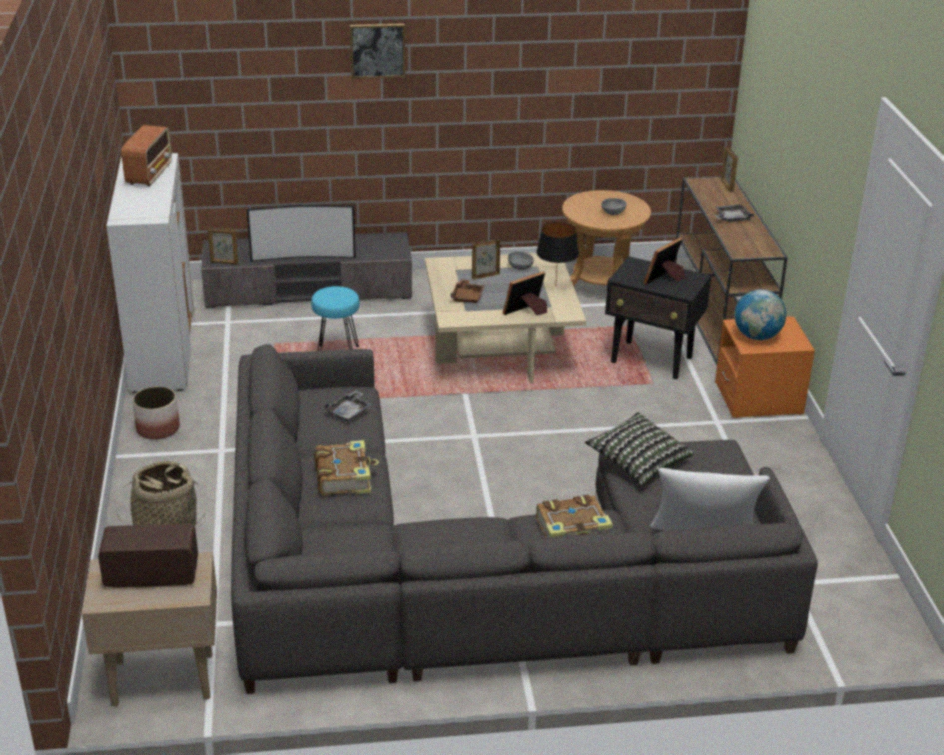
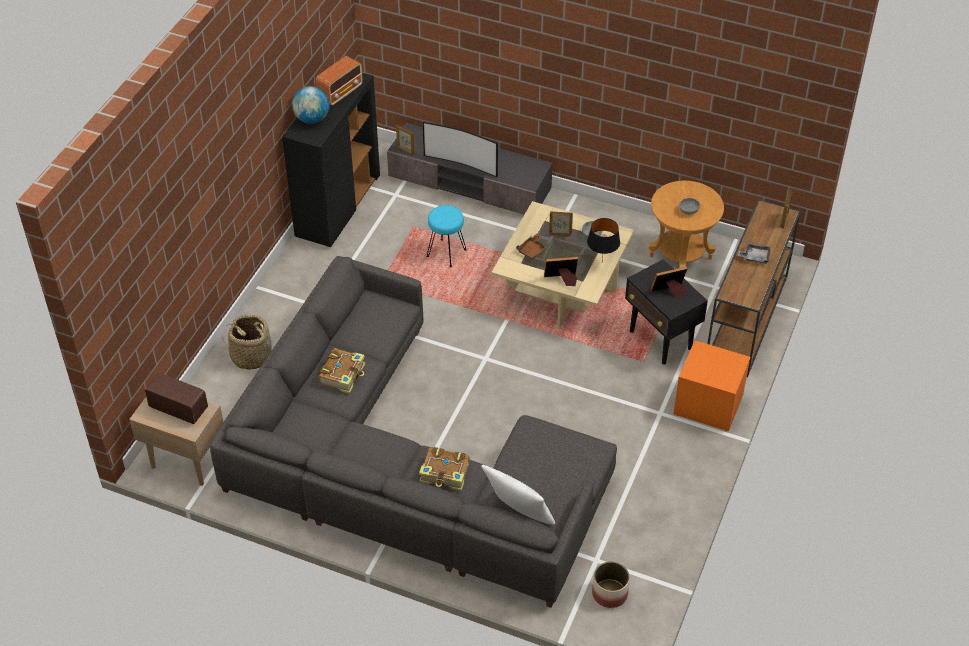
camera: 30 degrees right, 15 degrees up
(158, 428) = (295, 273): planter -> planter (610, 593)
(162, 351) = (338, 206): white cabinet -> black cabinet
(349, 412) = (382, 323): grey tray -> none
(377, 50) = (538, 35): picture -> none
(638, 462) = (532, 437): pillow -> none
(757, 336) = (704, 365): globe -> globe (312, 119)

